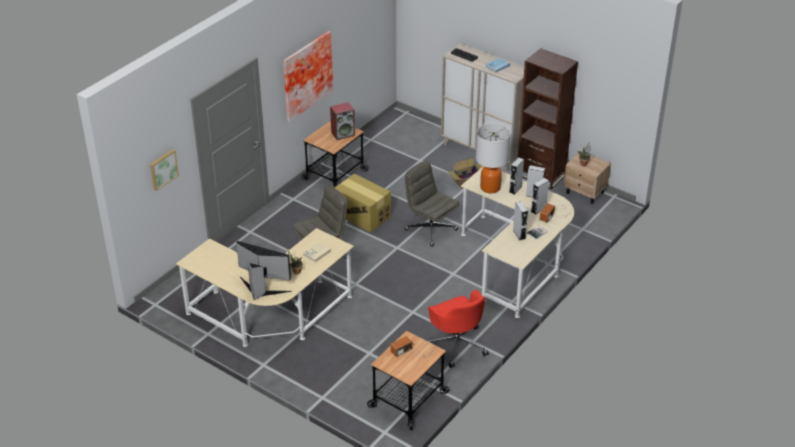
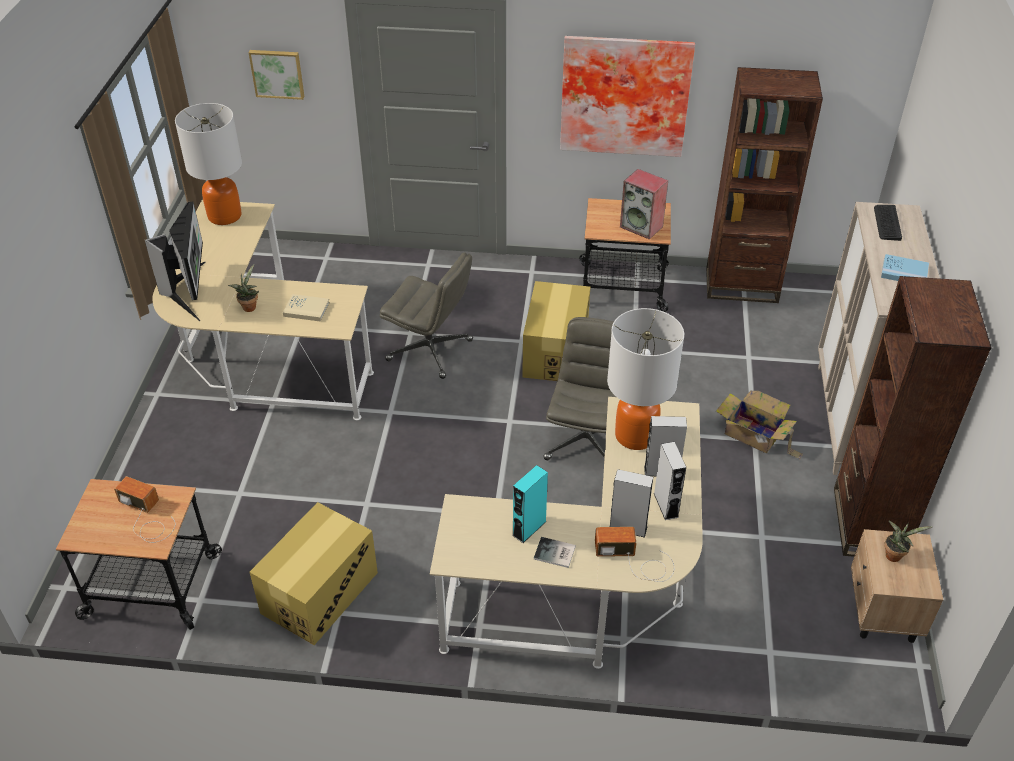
camera: 60 degrees right, 5 degrees up
(202, 259) = (225, 216): none -> table lamp
(370, 140) = (741, 285): none -> brown bookcase
(456, 344) = (319, 593): red office chair -> cardboard box
(519, 234) = (529, 528): grey speaker -> turquoise speaker

